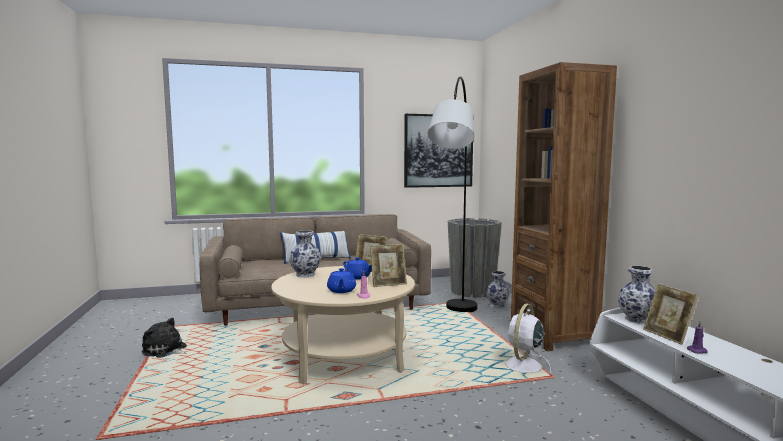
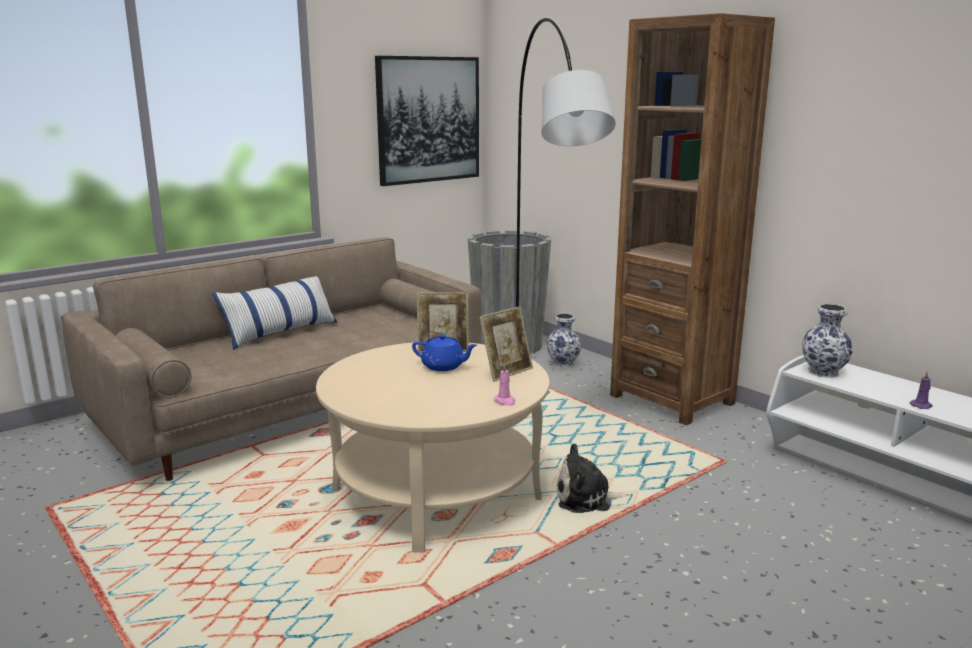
camera: 25 degrees left, 10 degrees up
(166, 351) = (109, 553): plush toy -> plush toy (587, 498)
(305, 275) = (352, 374): vase -> none
(341, 291) = (457, 397): blue teapot -> none
(522, 366) = (678, 454): white fan -> none
(667, 336) = (875, 390): picture frame -> none

